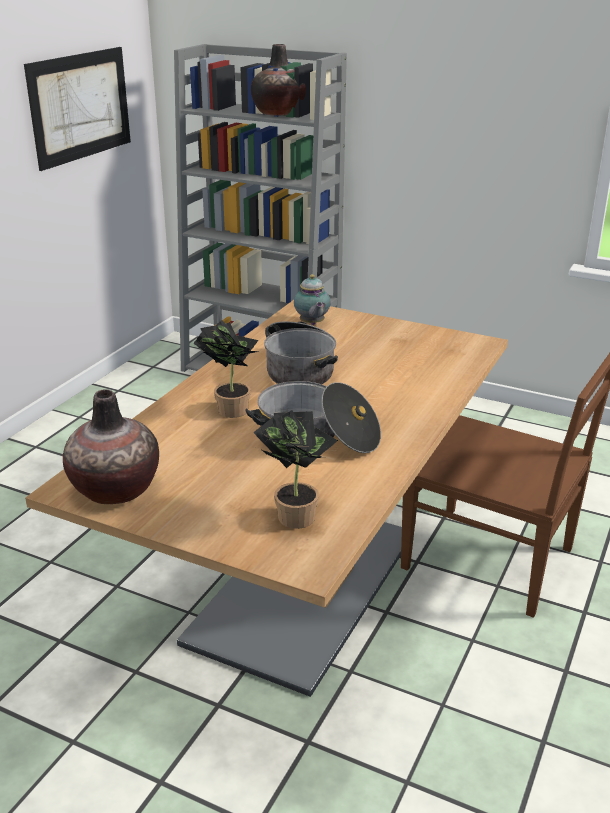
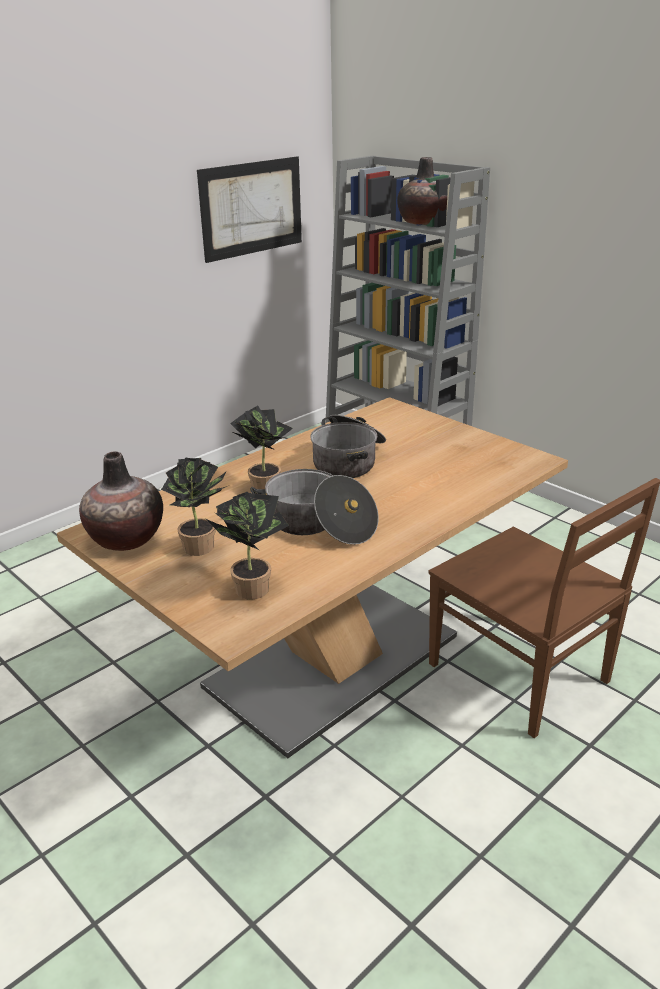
camera: 20 degrees right, 0 degrees up
(211, 484) = (203, 548): none -> potted plant
(312, 324) = (388, 421): teapot -> none

